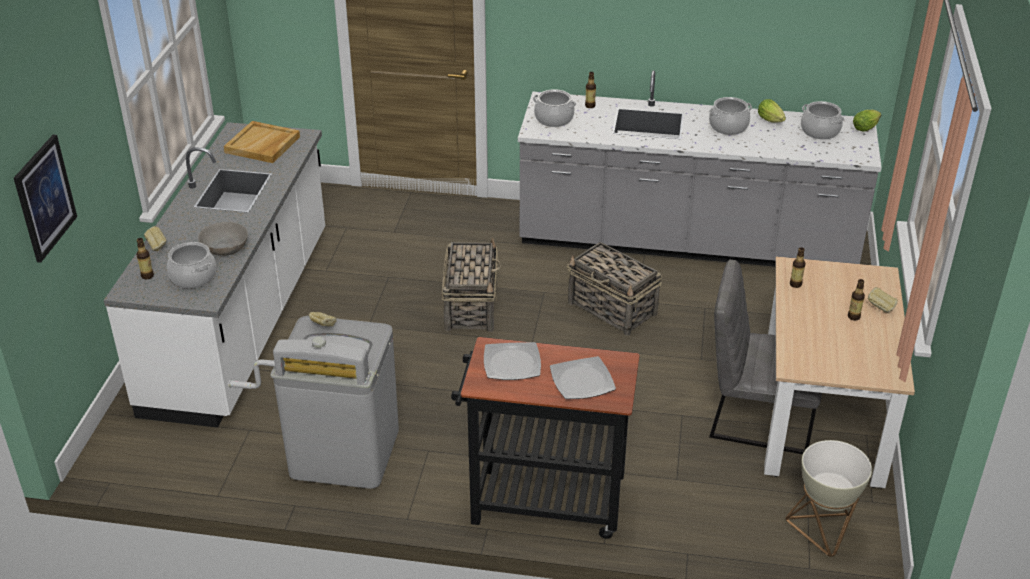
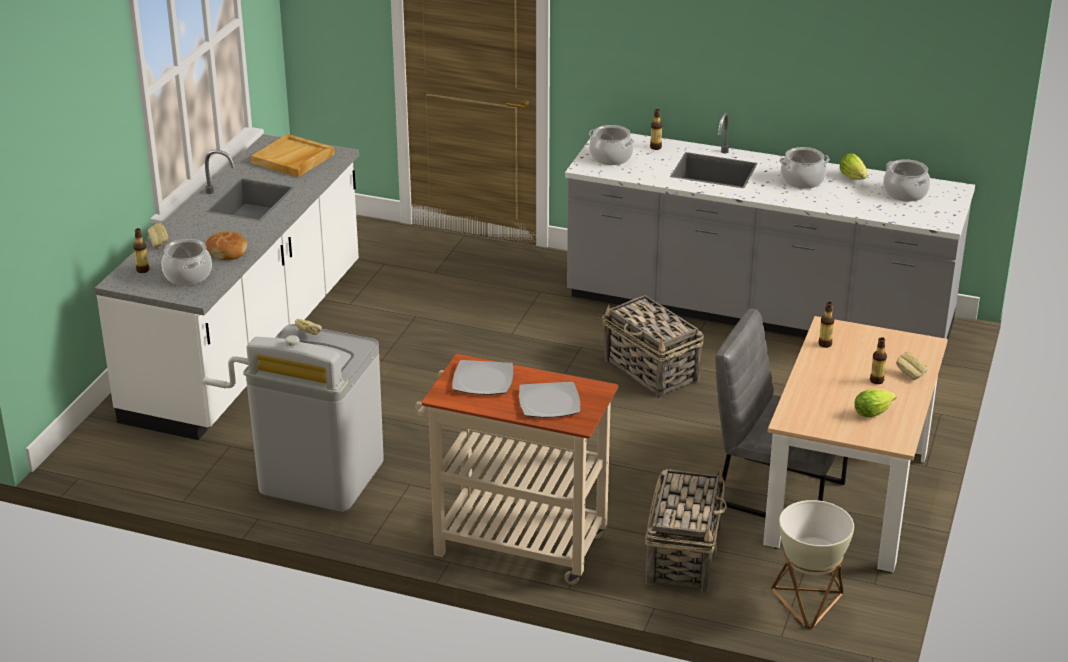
camera: 10 degrees right, 5 degrees down
(44, 198) = (45, 174): picture -> none
(225, 248) = (227, 252): grey bowl -> bread
(471, 306) = (496, 353): basket -> basket (683, 555)
(544, 503) = (517, 545): black cart -> beige cart
(866, 128) = (960, 194): lettuce -> lettuce (874, 412)

